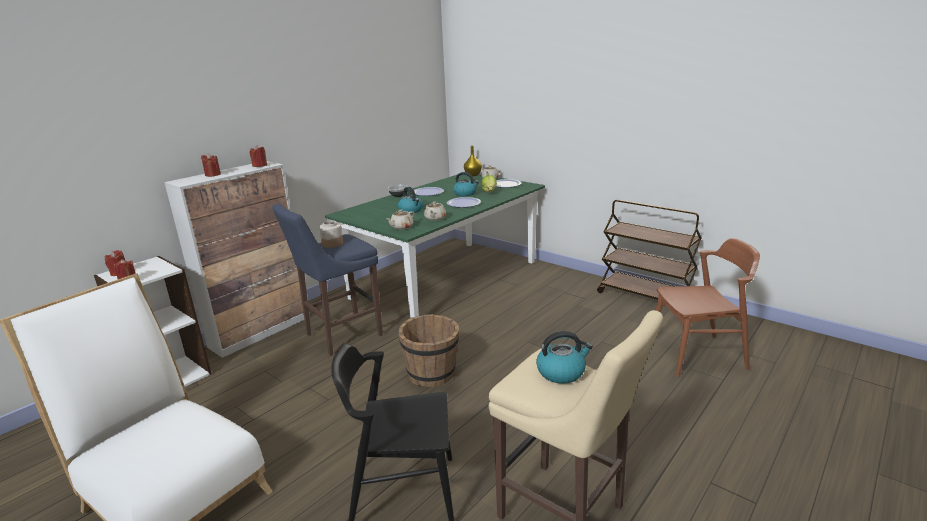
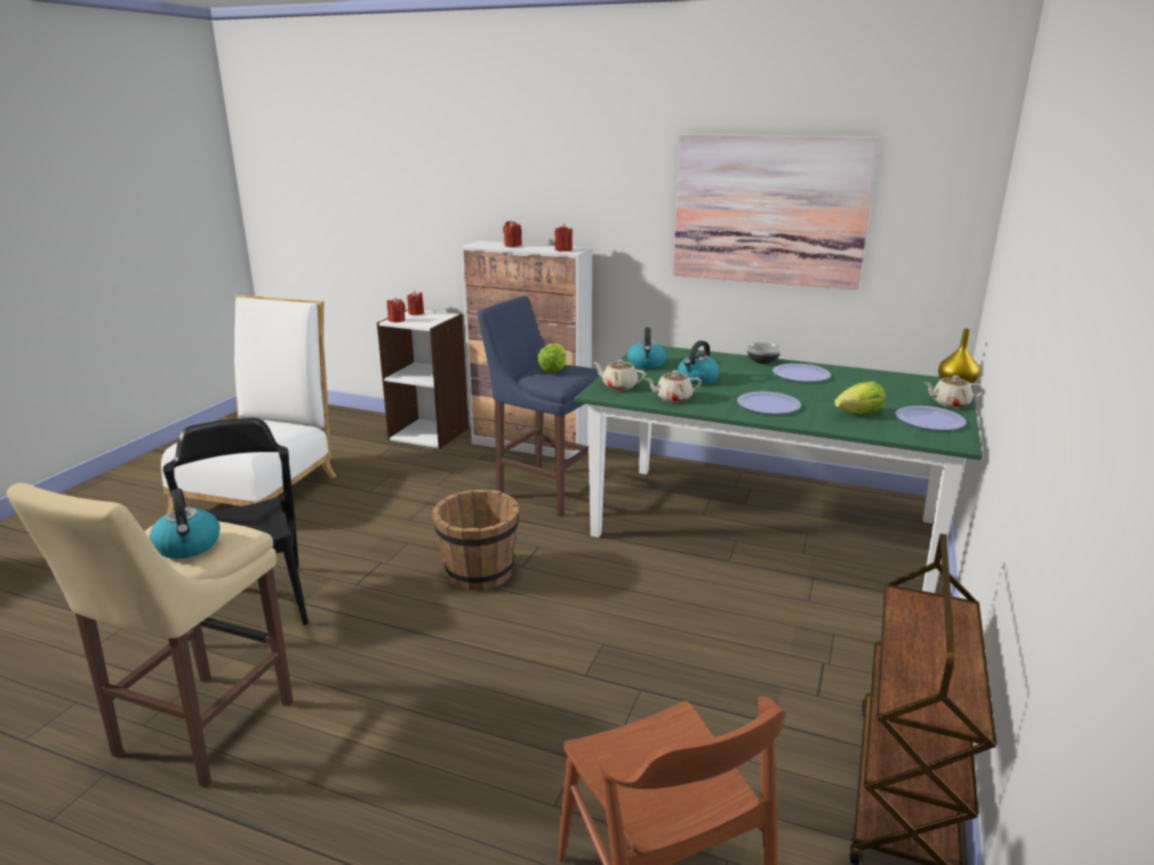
camera: 70 degrees right, 0 degrees up
(332, 244) = (553, 369): jar -> lettuce
(361, 109) = (769, 210): none -> picture
(465, 193) = (826, 399): kettle -> kettle (646, 364)

